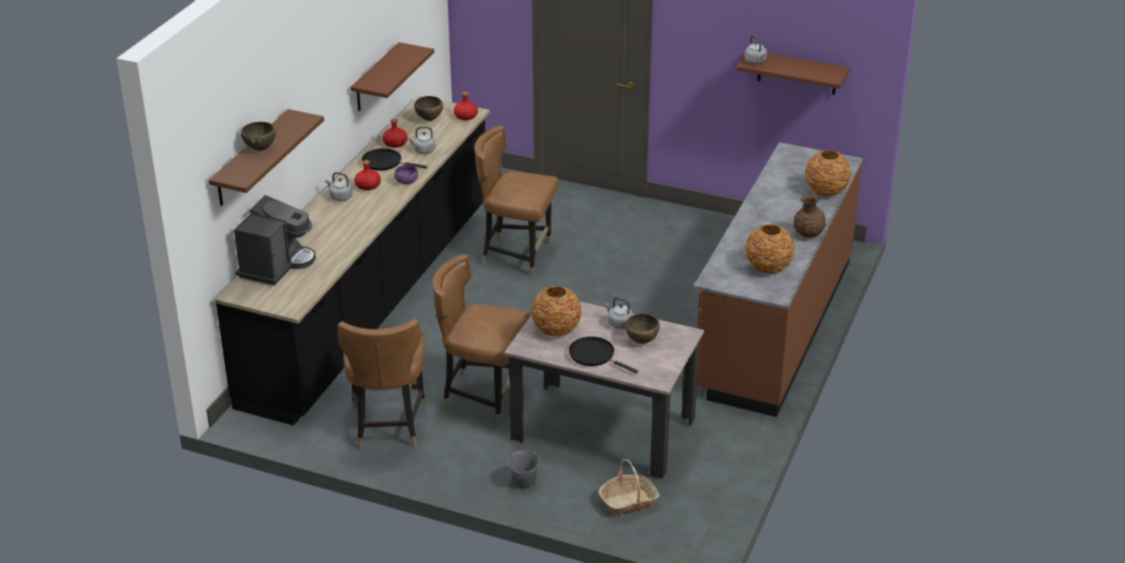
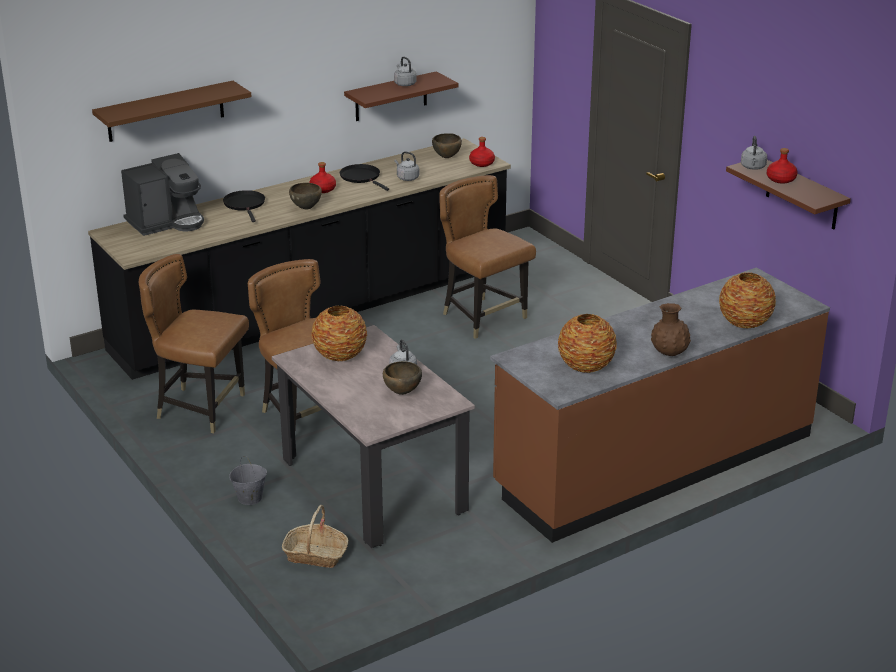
camera: 35 degrees right, 5 degrees down
(260, 149) = (164, 100): brown bowl -> brown bowl (306, 208)
(340, 197) = (288, 191): grey kettle -> grey kettle (404, 84)
(387, 426) = (200, 408): brown chair -> brown chair turned 75 degrees clockwise
(395, 143) = (391, 166): red bottle -> red bottle (780, 179)
(406, 182) = (358, 196): purple bowl -> none
(594, 355) = (343, 388): black frying pan -> black frying pan (245, 205)

